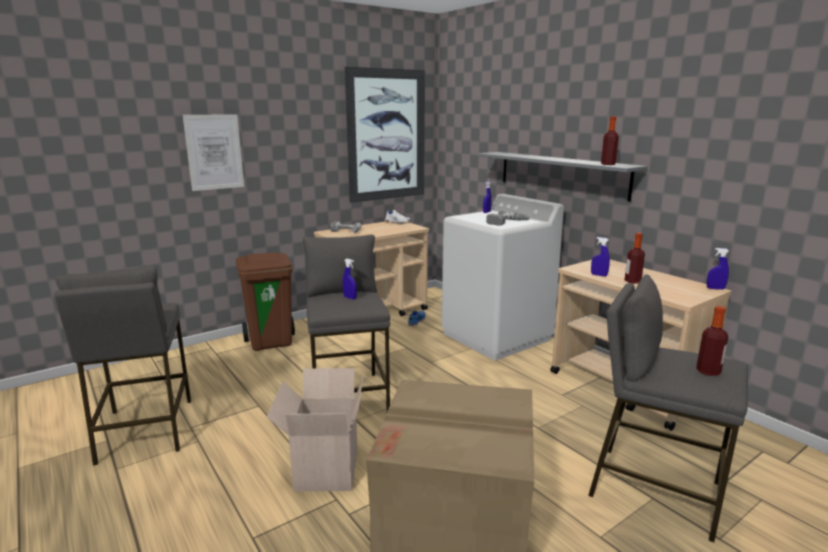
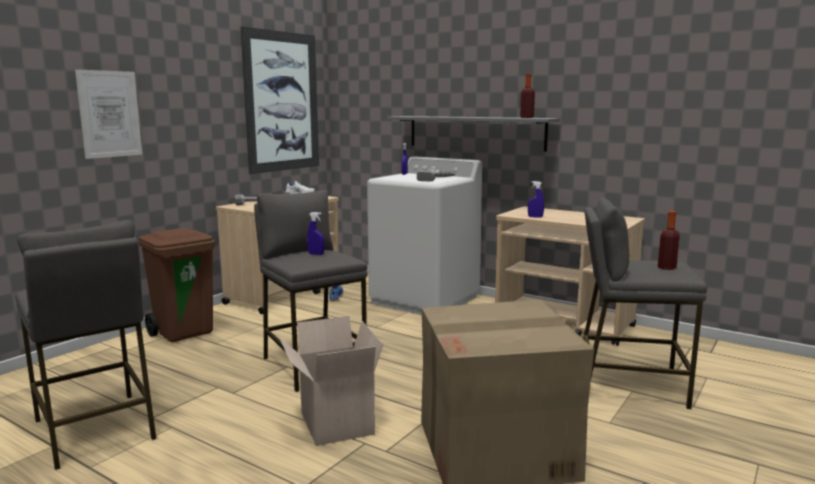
camera: 20 degrees left, 5 degrees down
(632, 281) = (566, 218): bottle -> none
(715, 288) = (632, 218): blue spray bottle -> none

